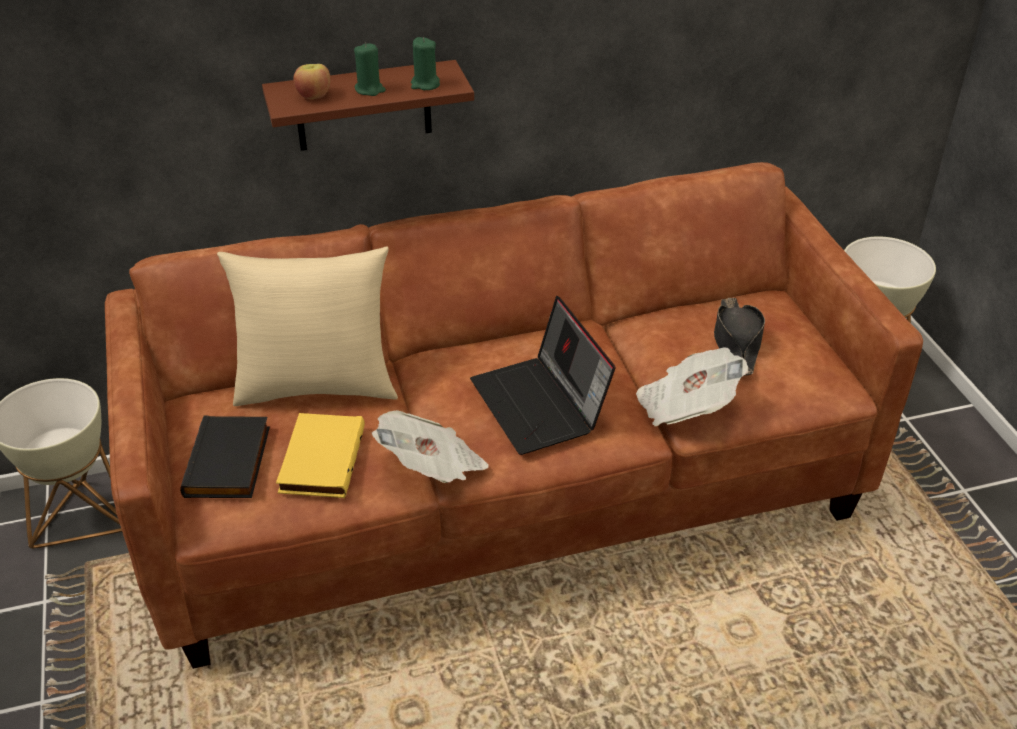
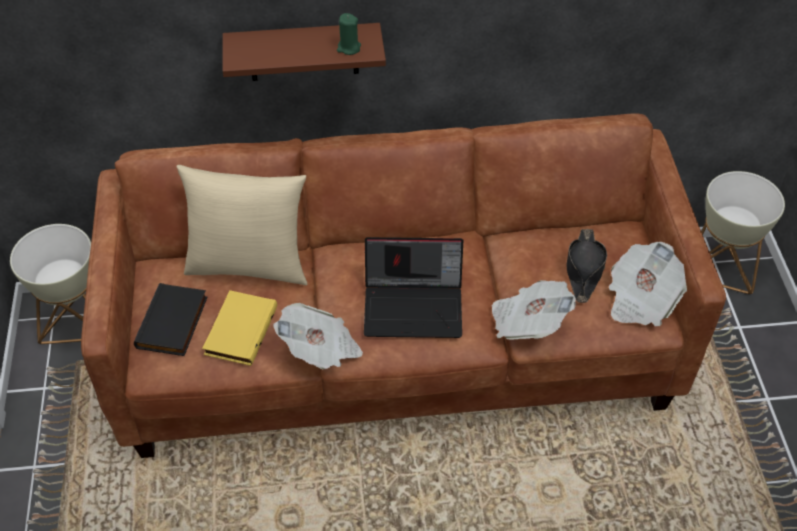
camera: 10 degrees right, 10 degrees up
(314, 95) = (259, 50): apple -> none
(370, 90) = (304, 49): green candle -> none
(541, 405) = (414, 306): laptop -> laptop turned 75 degrees counterclockwise
(814, 365) = (641, 299): none -> newspaper

